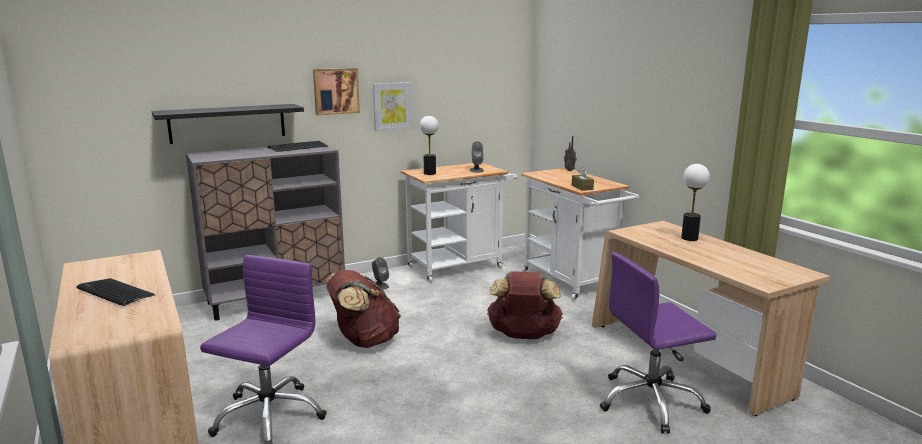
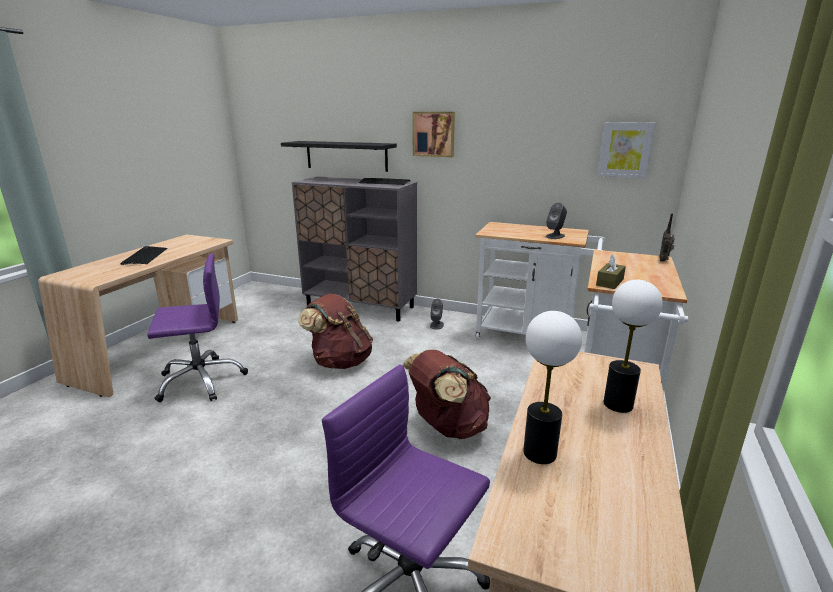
camera: 50 degrees right, 5 degrees up
(392, 106) = (489, 153): picture -> picture (625, 150)
(429, 173) = (503, 229): table lamp -> table lamp (539, 452)

